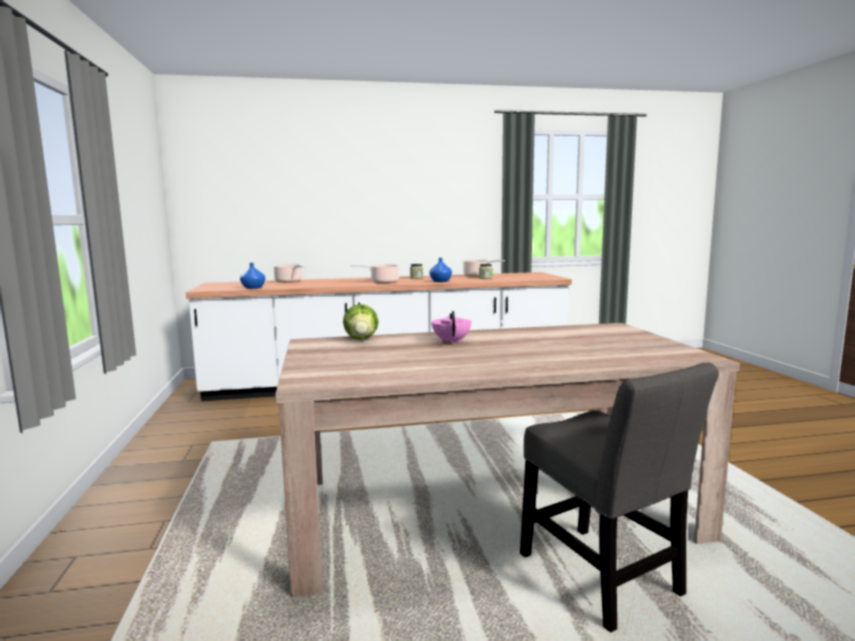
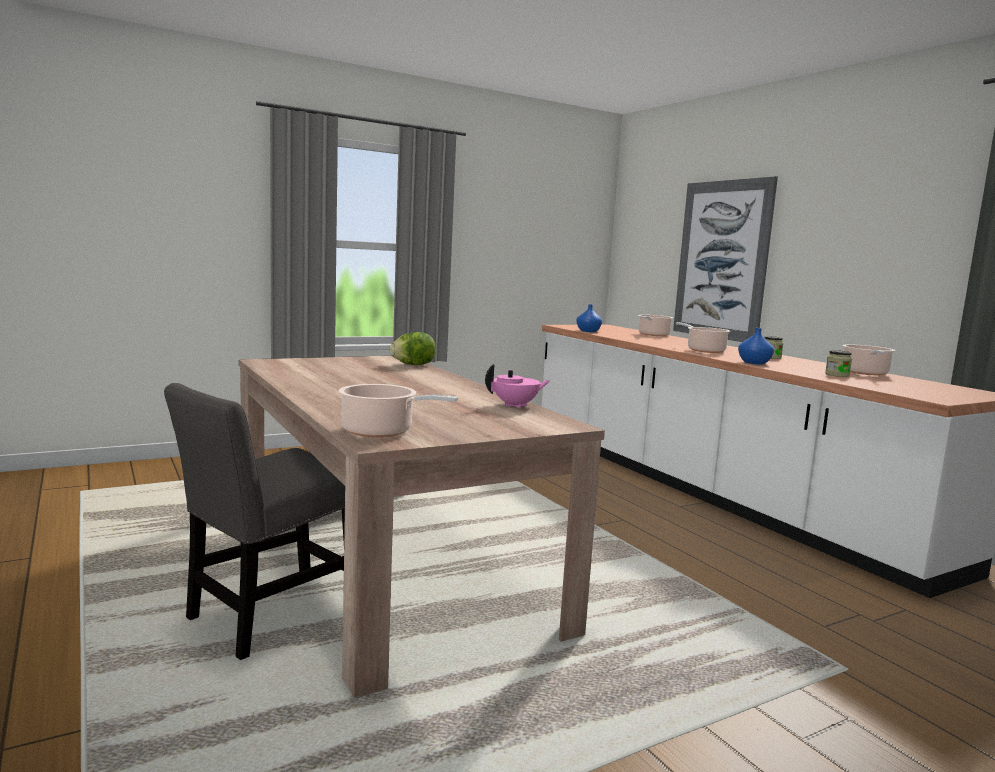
camera: 70 degrees right, 0 degrees up
(316, 214) = (722, 260): none -> picture
(451, 341) = (417, 380): pink teapot -> pink teapot (516, 405)
(669, 356) = (381, 431): none -> cooking pot

